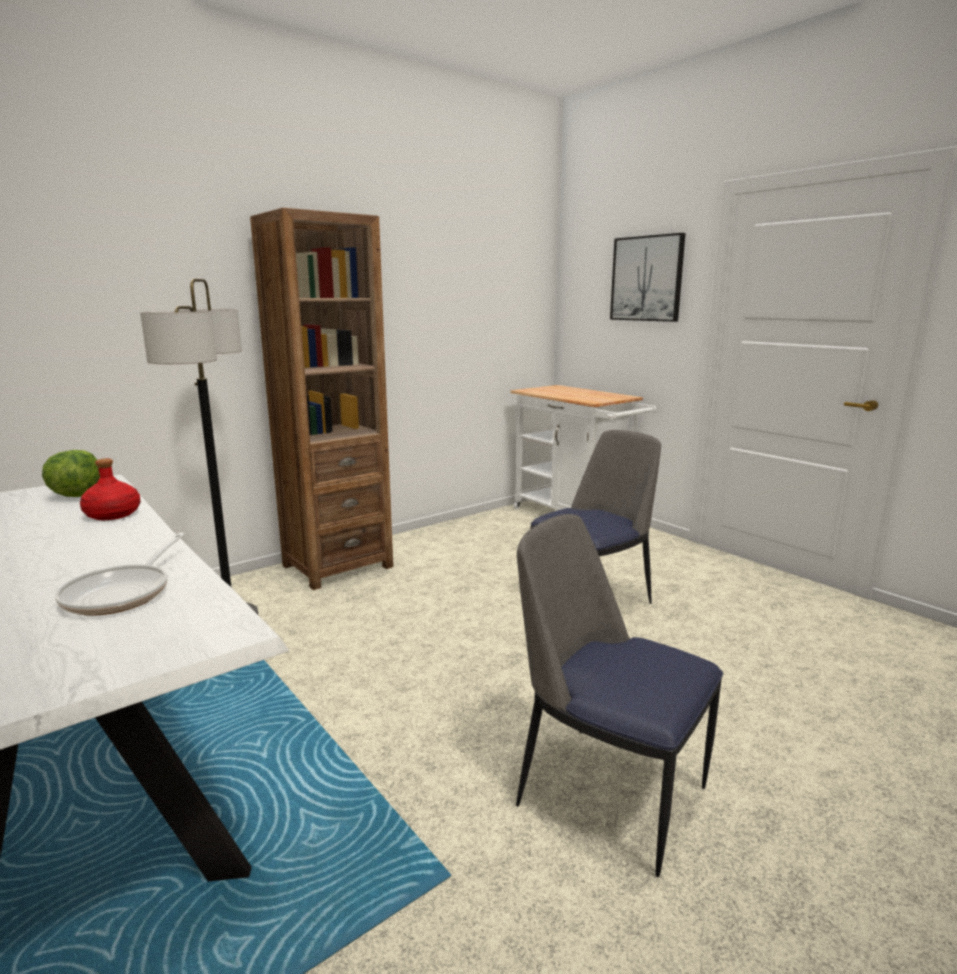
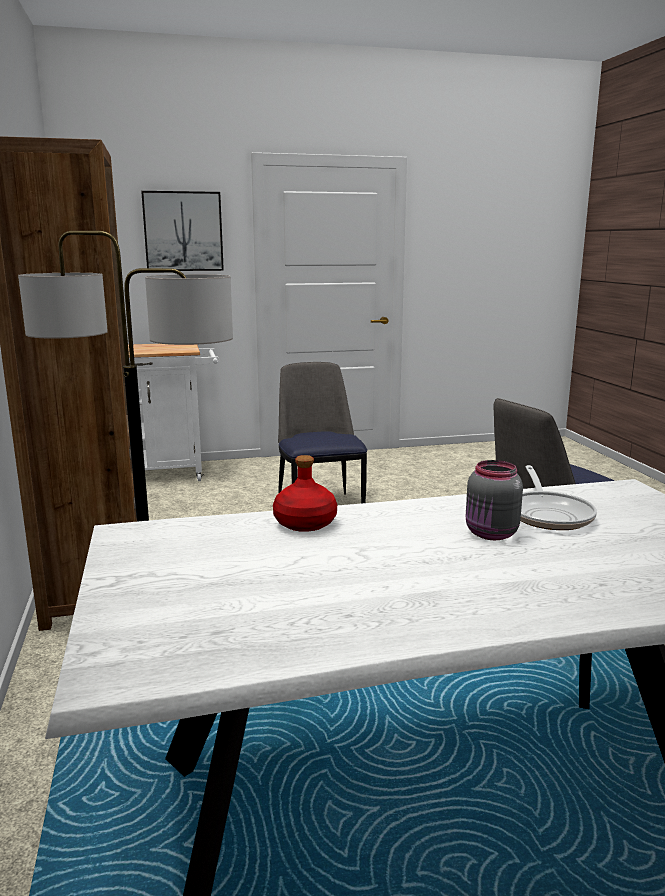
camera: 65 degrees left, 0 degrees up
(66, 573) = (491, 534): none -> grey jar
(76, 495) = (184, 543): lettuce -> none
(123, 593) = (548, 514): frying pan -> frying pan turned 60 degrees clockwise

